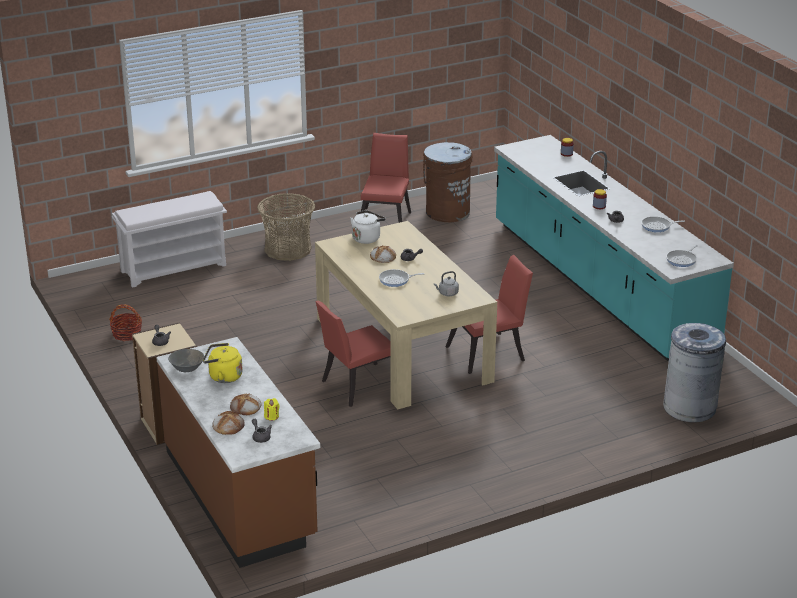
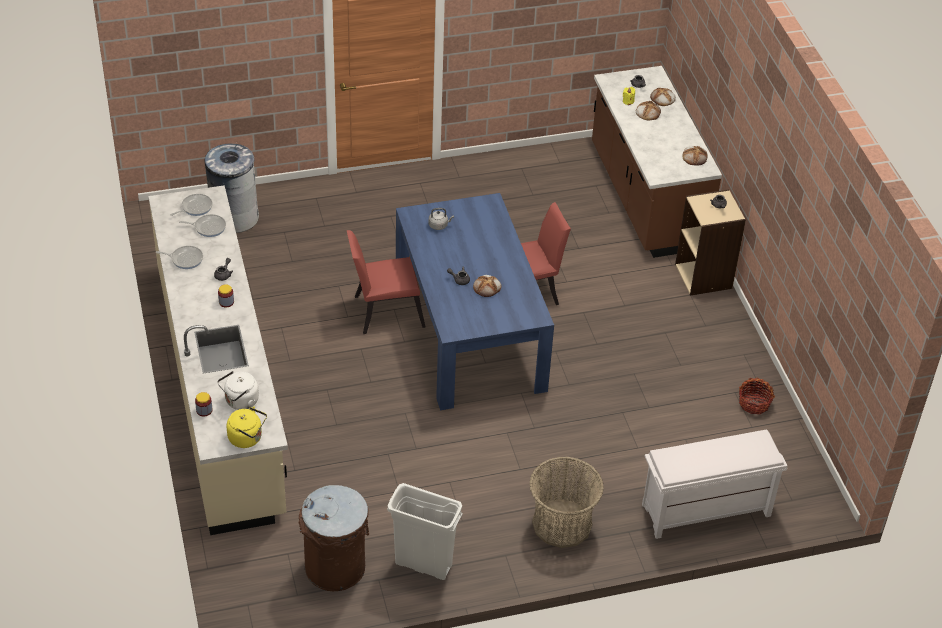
camera: 170 degrees left, 15 degrees up
(187, 368) = (695, 157): grey bowl -> bread
(223, 376) = (664, 144): yellow kettle -> yellow kettle (247, 438)
(367, 238) = (496, 320): white kettle -> white kettle (240, 402)
(385, 220) = (423, 564): red chair -> white trash can
(396, 280) = (483, 251): frying pan -> frying pan (208, 227)
(403, 349) = (469, 331): beige dining table -> blue dining table
(598, 286) = (221, 389): turquoise counter -> beige counter

